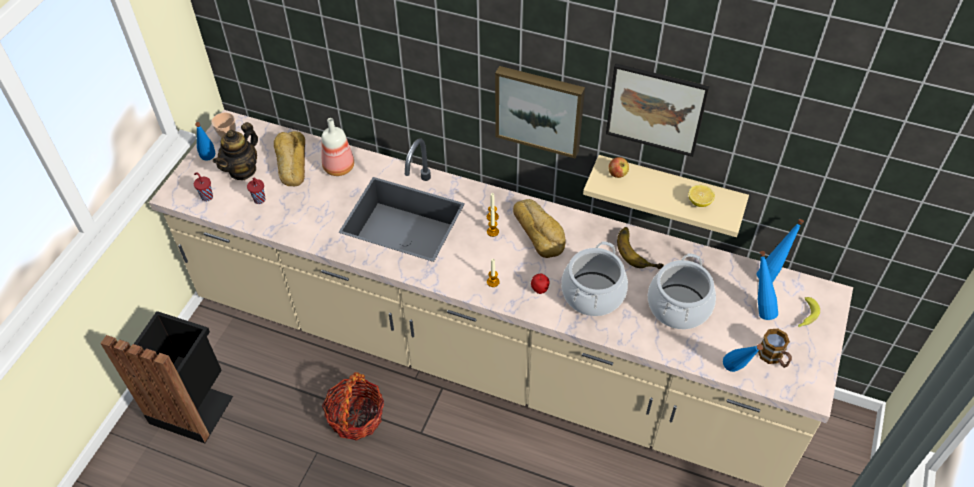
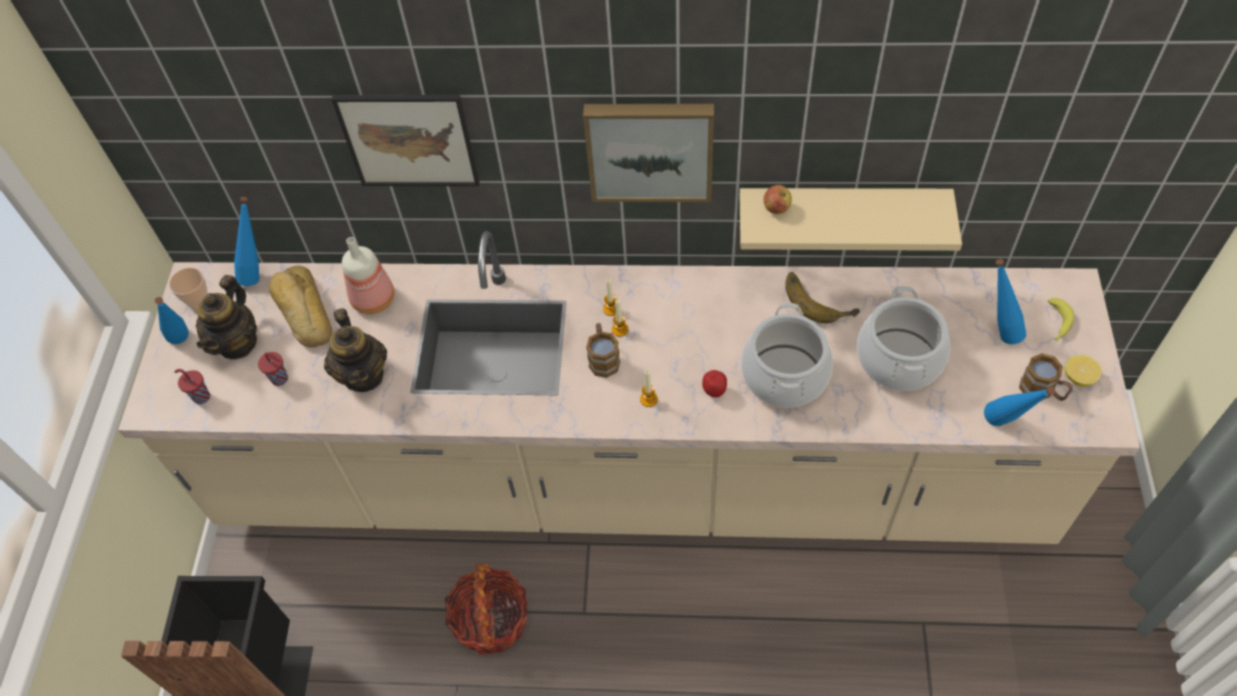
camera: 15 degrees left, 5 degrees up
(313, 212) = (363, 375): none -> teapot
(473, 247) = (603, 358): none -> mug
(539, 231) = (680, 310): bread -> none
(655, 109) = (818, 109): picture -> picture (409, 140)
(699, 202) = (897, 217): lemon -> lemon (1078, 377)
(771, 274) = (994, 281): blue bottle -> blue bottle (258, 272)

